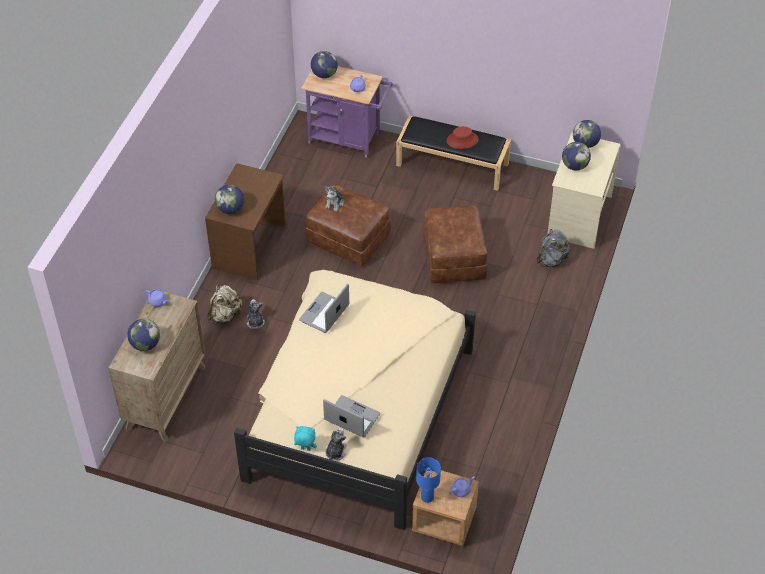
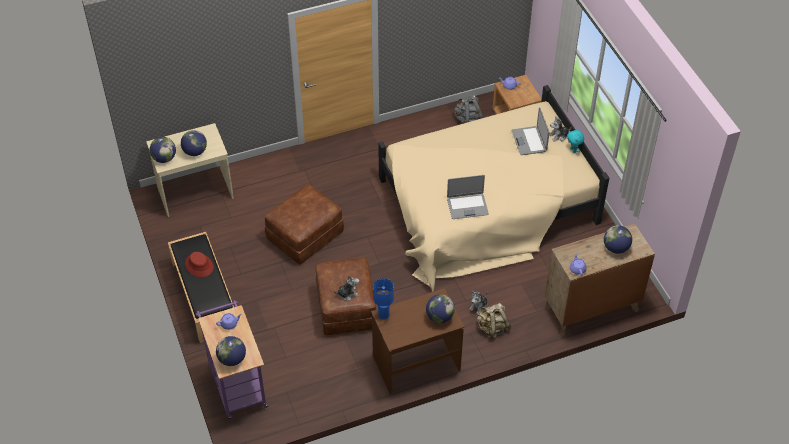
camera: 130 degrees left, 0 degrees up
(427, 497) = (531, 97): blue table lamp -> blue table lamp (384, 315)
(551, 260) = (254, 184): grey backpack -> grey backpack (467, 120)

